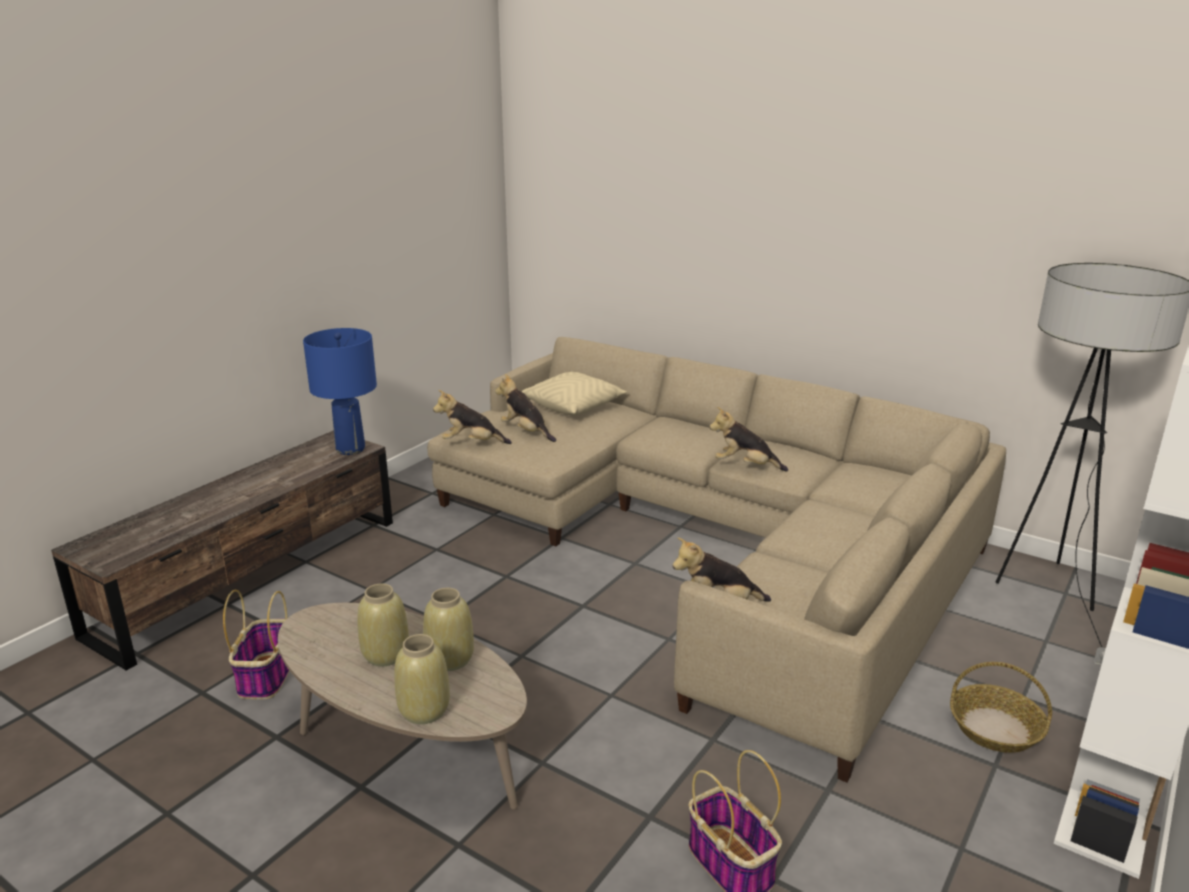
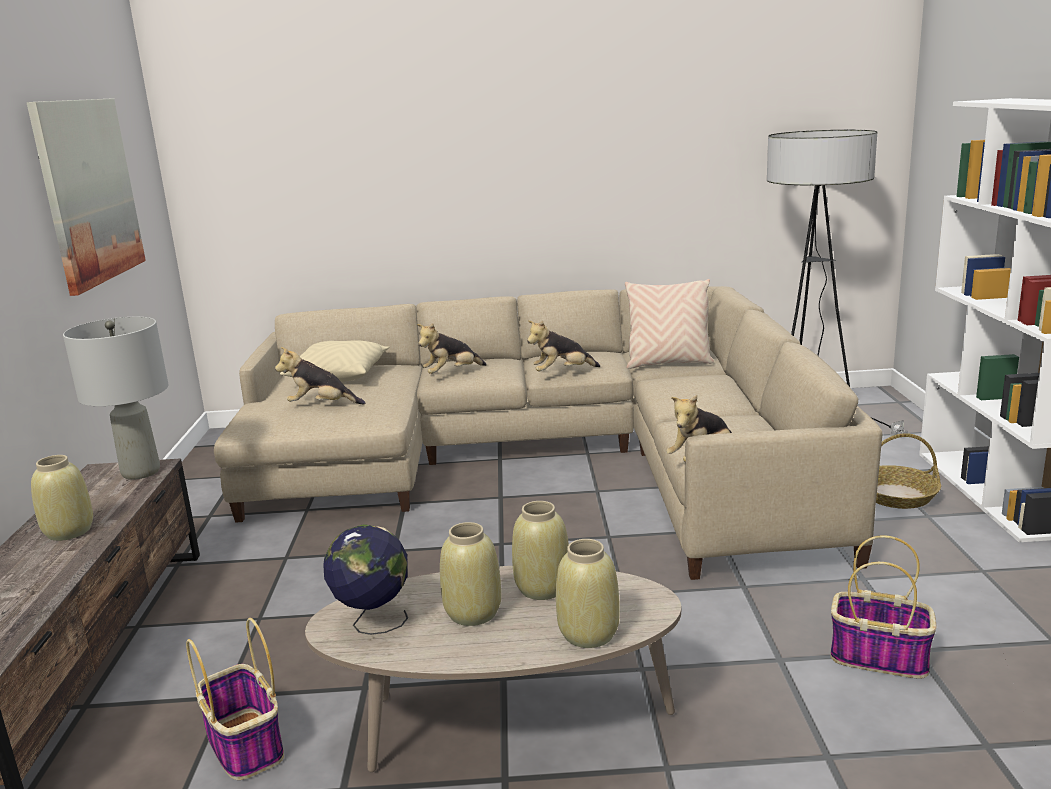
camera: 35 degrees left, 5 degrees down
(262, 481) = (69, 531): none -> beige vase
(327, 630) = (373, 622): none -> globe
(350, 449) = (140, 472): blue table lamp -> grey table lamp
(395, 216) = (87, 191): none -> picture
(471, 443) = (276, 429): plush toy -> plush toy (451, 373)
(857, 490) = (668, 363): none -> beige pillow

